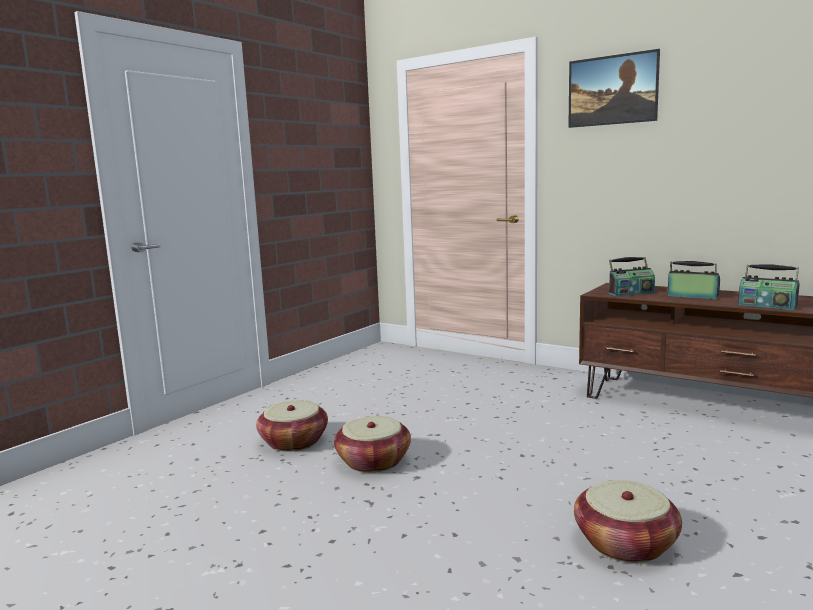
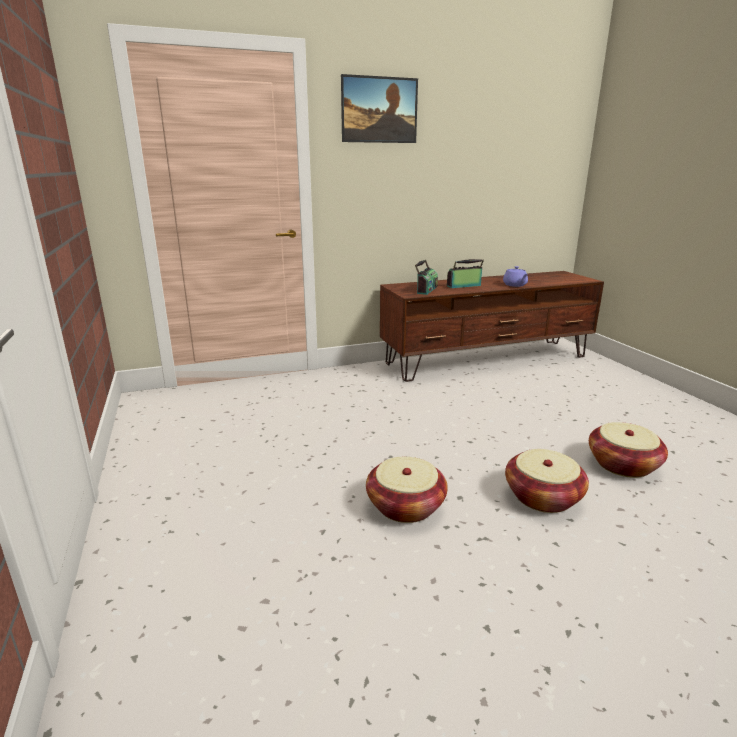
camera: 55 degrees left, 10 degrees up
(294, 442) = (299, 535): basket -> basket (543, 497)
(767, 305) = (515, 285): radio -> purple teapot

